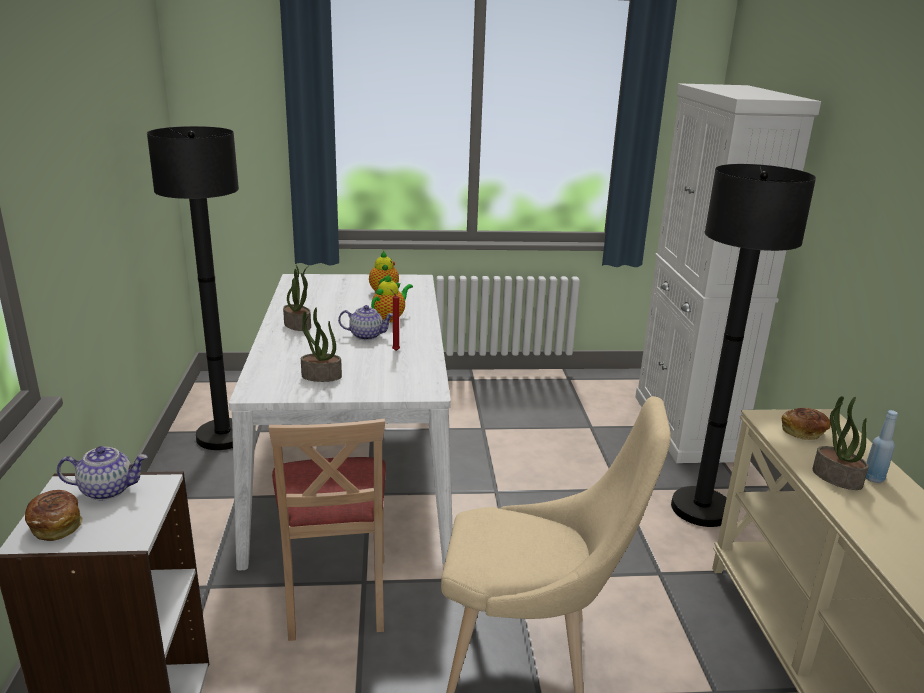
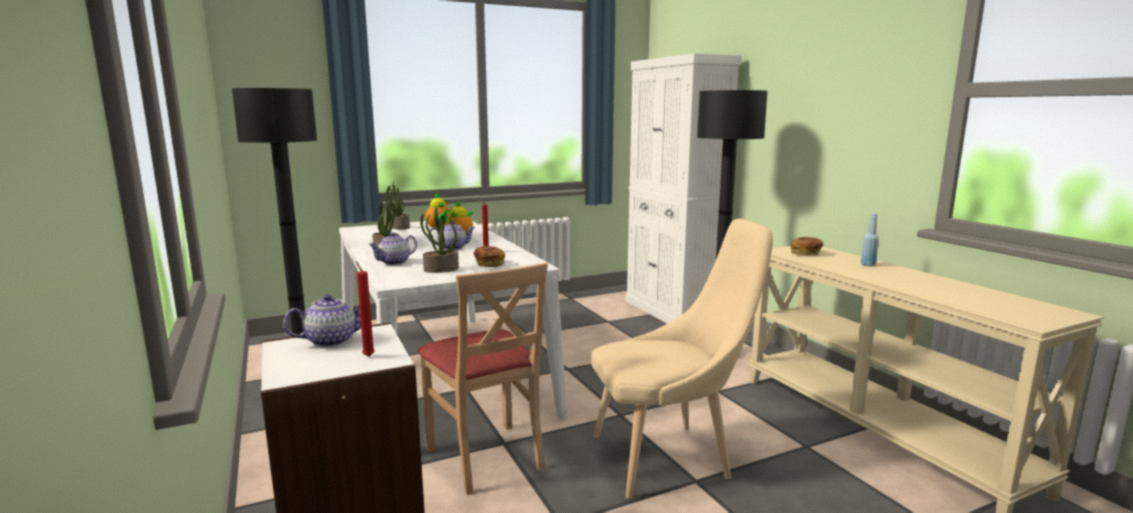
camera: 20 degrees left, 10 degrees down
(56, 525) = (305, 366): bread -> bread (489, 264)
(118, 525) = (368, 356): none -> red candle
(285, 352) = (394, 262): none -> teapot
(836, 478) = (848, 267): potted plant -> potted plant (398, 227)

